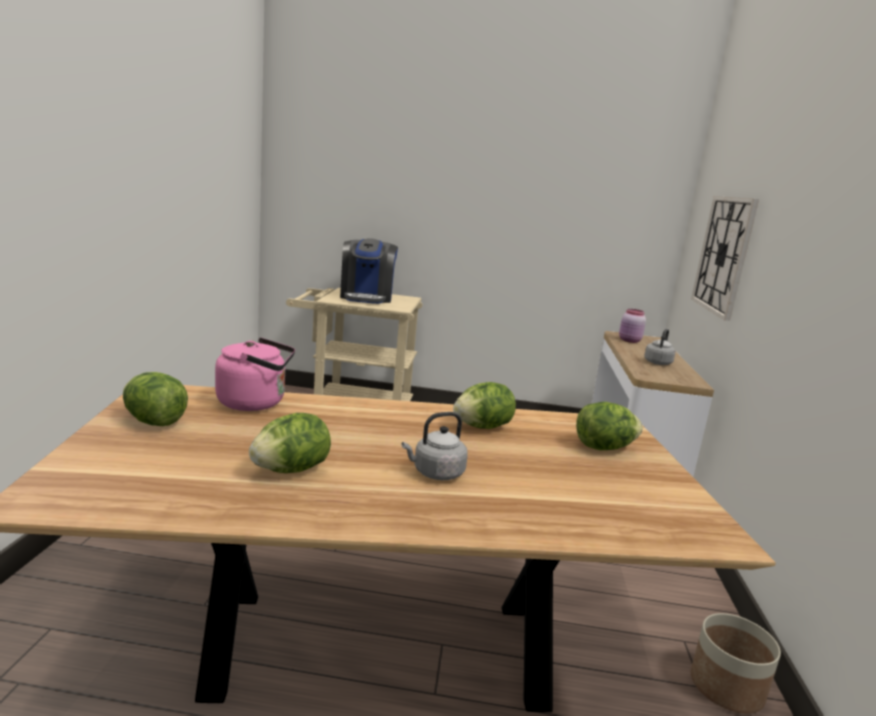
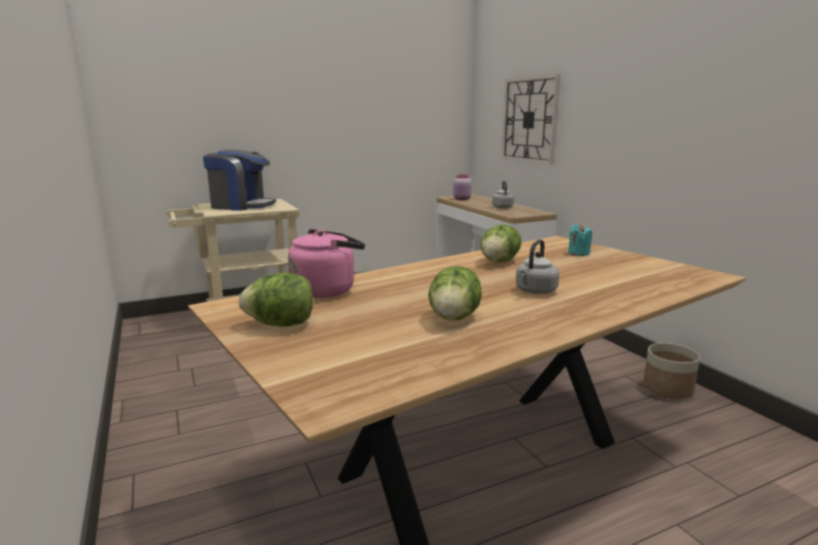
camera: 30 degrees left, 0 degrees up
(366, 297) = (241, 206): coffee machine -> coffee machine turned 45 degrees counterclockwise
(603, 448) = (578, 253): lettuce -> turquoise candle

